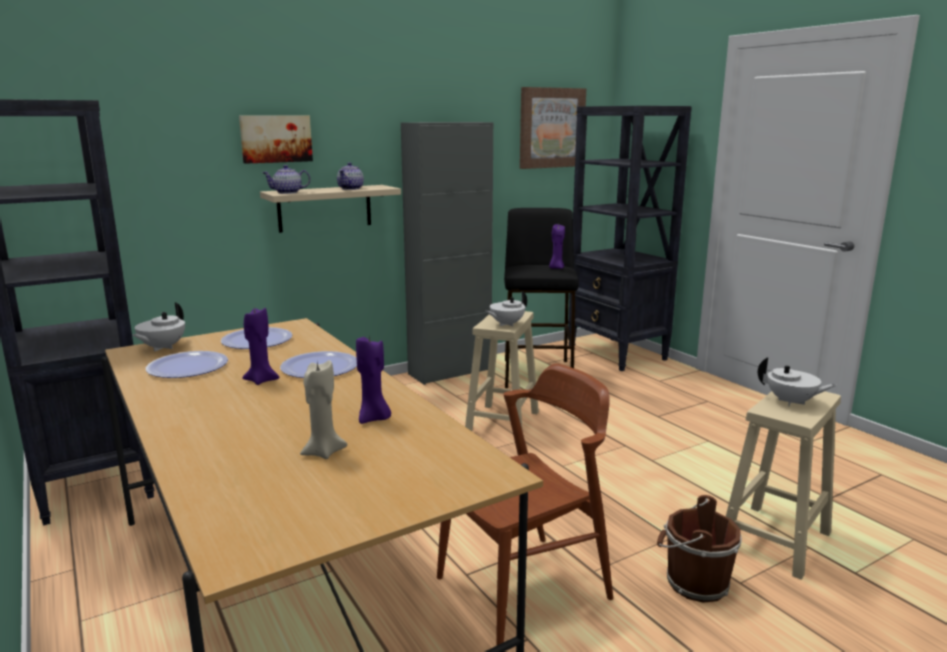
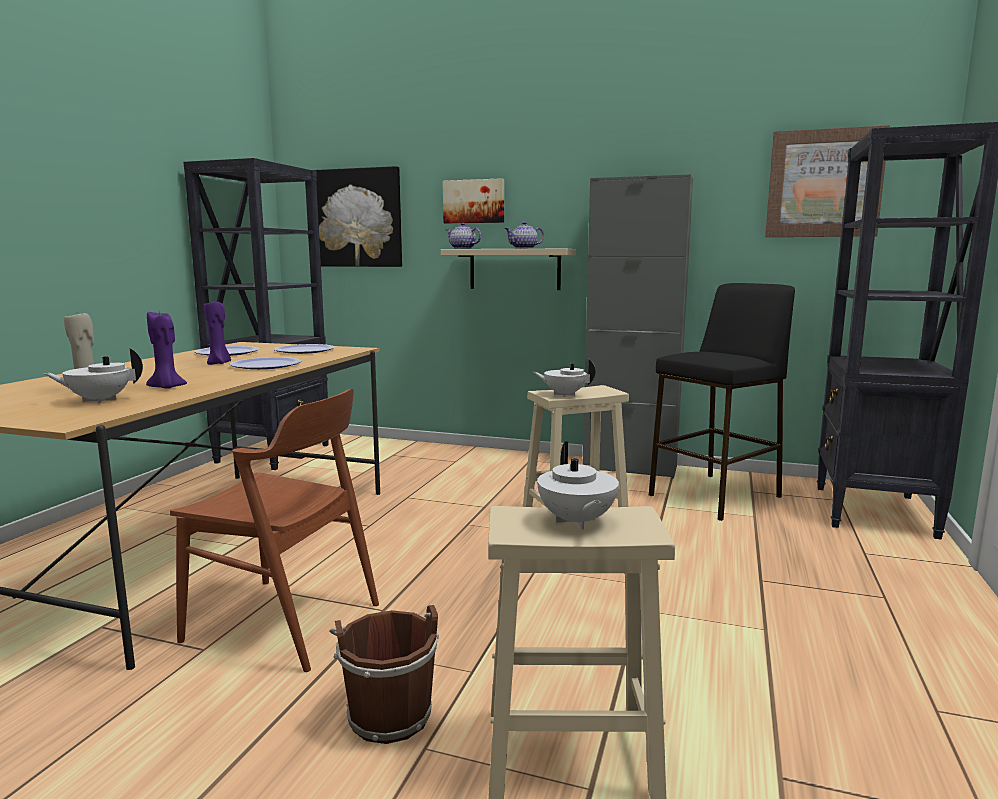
camera: 50 degrees right, 5 degrees down
(119, 159) = (358, 218): none -> picture
(162, 348) = (258, 345): white teapot -> white teapot (99, 400)
(556, 268) = (728, 356): purple candle -> none

